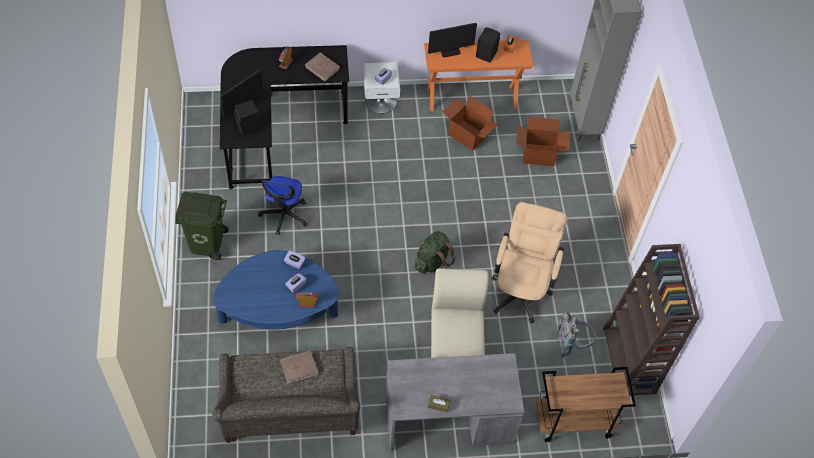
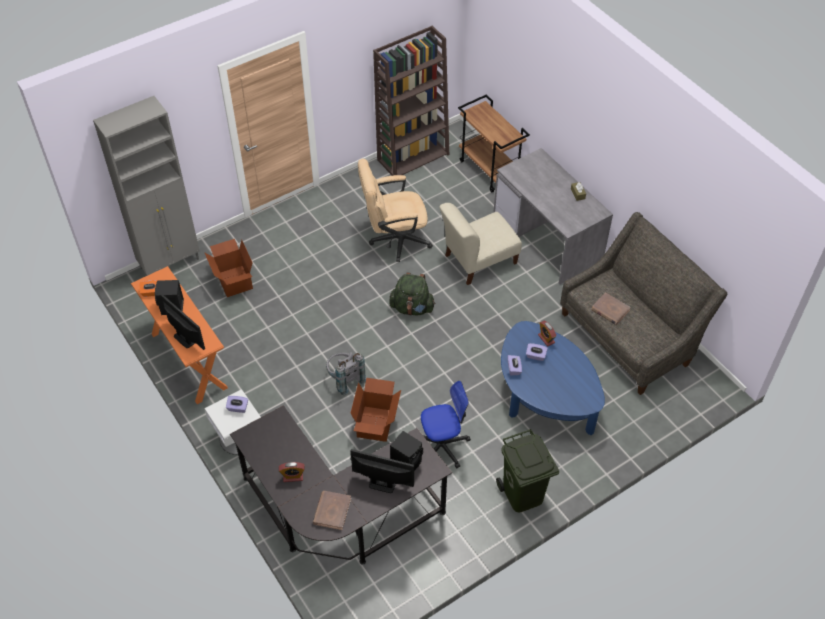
camera: 115 degrees left, 5 degrees down
(322, 68) = (278, 438): brown book -> brown book (332, 511)
(467, 135) = (243, 343): cardboard box -> cardboard box (376, 424)
(573, 344) = (423, 192): grey backpack -> grey backpack (344, 379)

